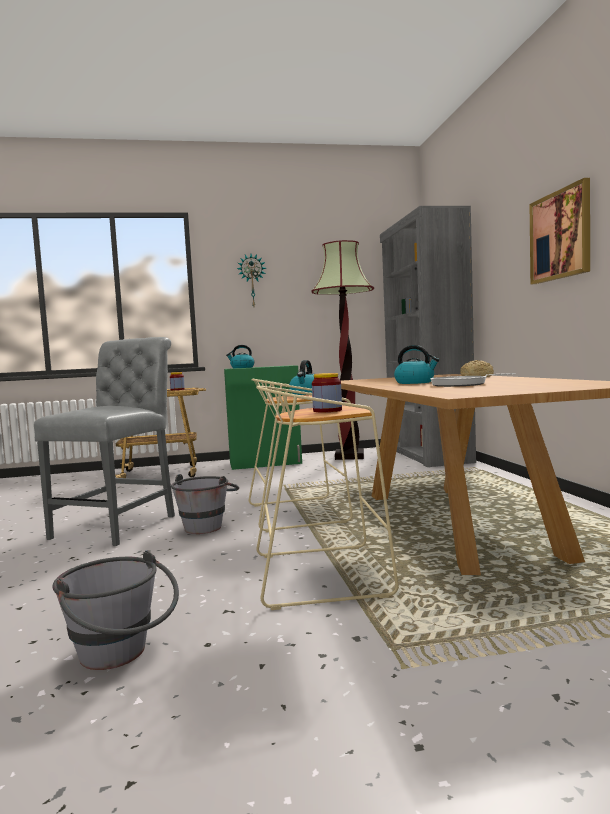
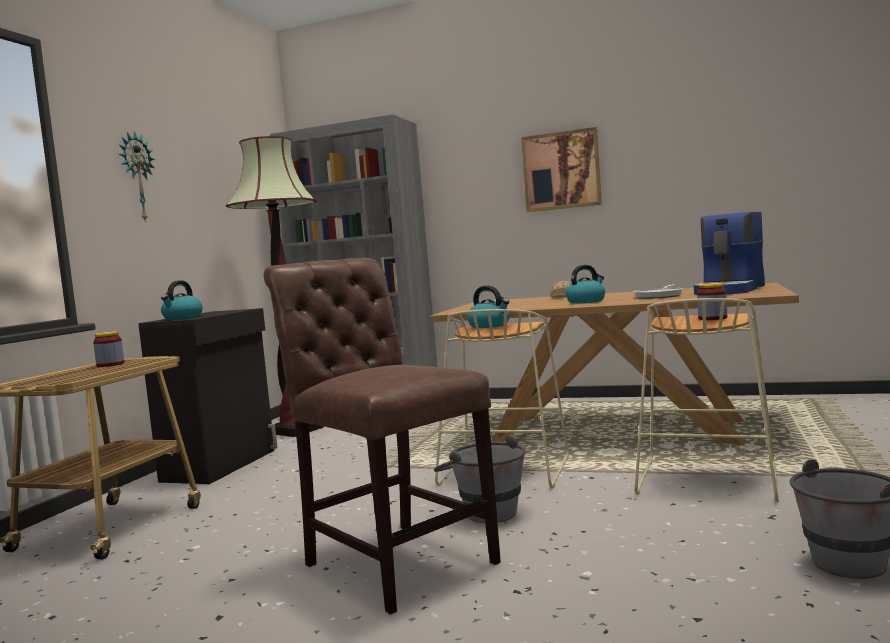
camera: 60 degrees left, 0 degrees up
(120, 525) = (394, 560): grey chair -> brown chair
(266, 463) = (222, 465): green cabinet -> black cabinet
(529, 386) = (731, 290): none -> coffee machine

